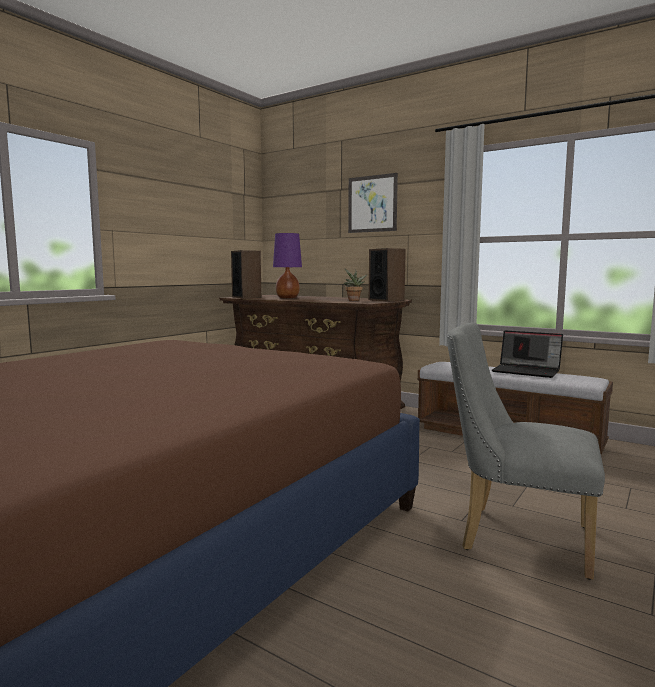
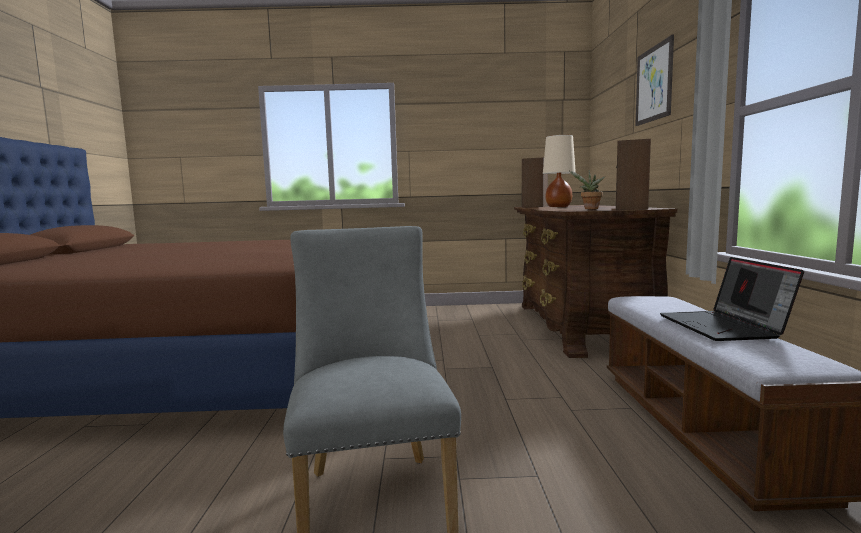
camera: 55 degrees right, 0 degrees up
(287, 298) = (558, 207): purple table lamp -> beige table lamp

